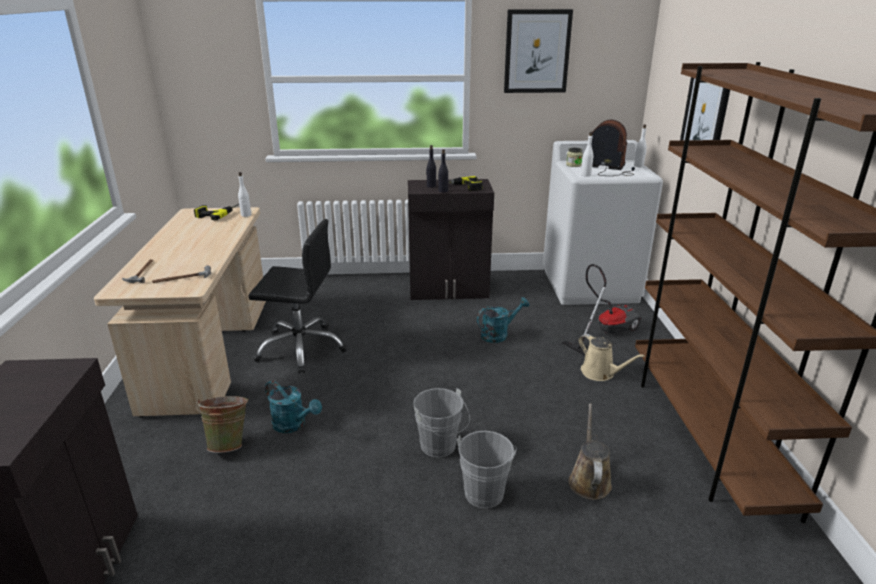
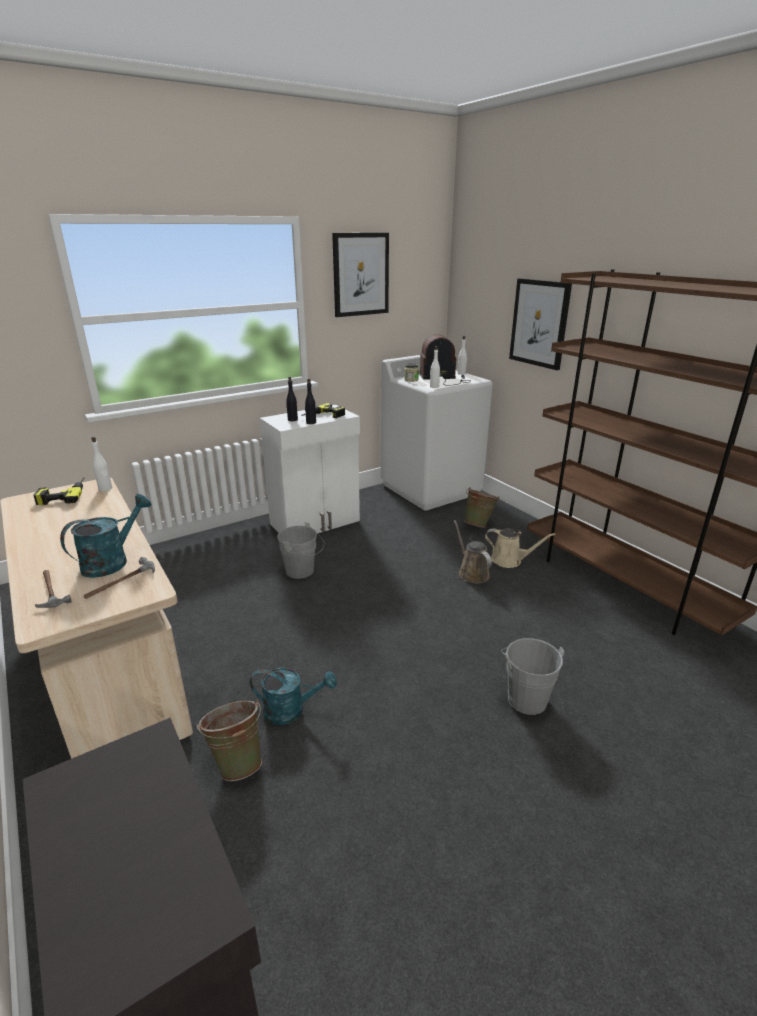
camera: 30 degrees left, 0 degrees up
(301, 348) = (219, 625): black office chair -> none
(440, 447) = (452, 674): grey bucket -> grey bucket (302, 571)
(449, 290) = (316, 523): black cabinet -> white cabinet
(499, 334) = (400, 551): turquoise watering can -> turquoise watering can (112, 561)
(589, 480) = (587, 653): brown watering can -> brown watering can (471, 573)
(605, 332) = (479, 524): vacuum cleaner -> green bucket

